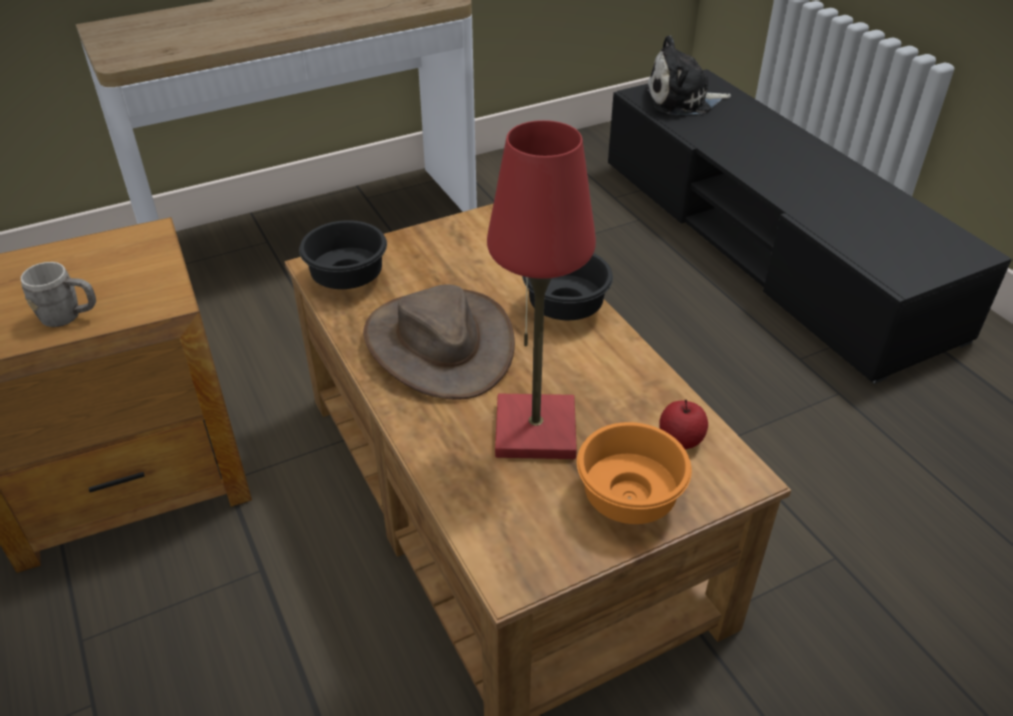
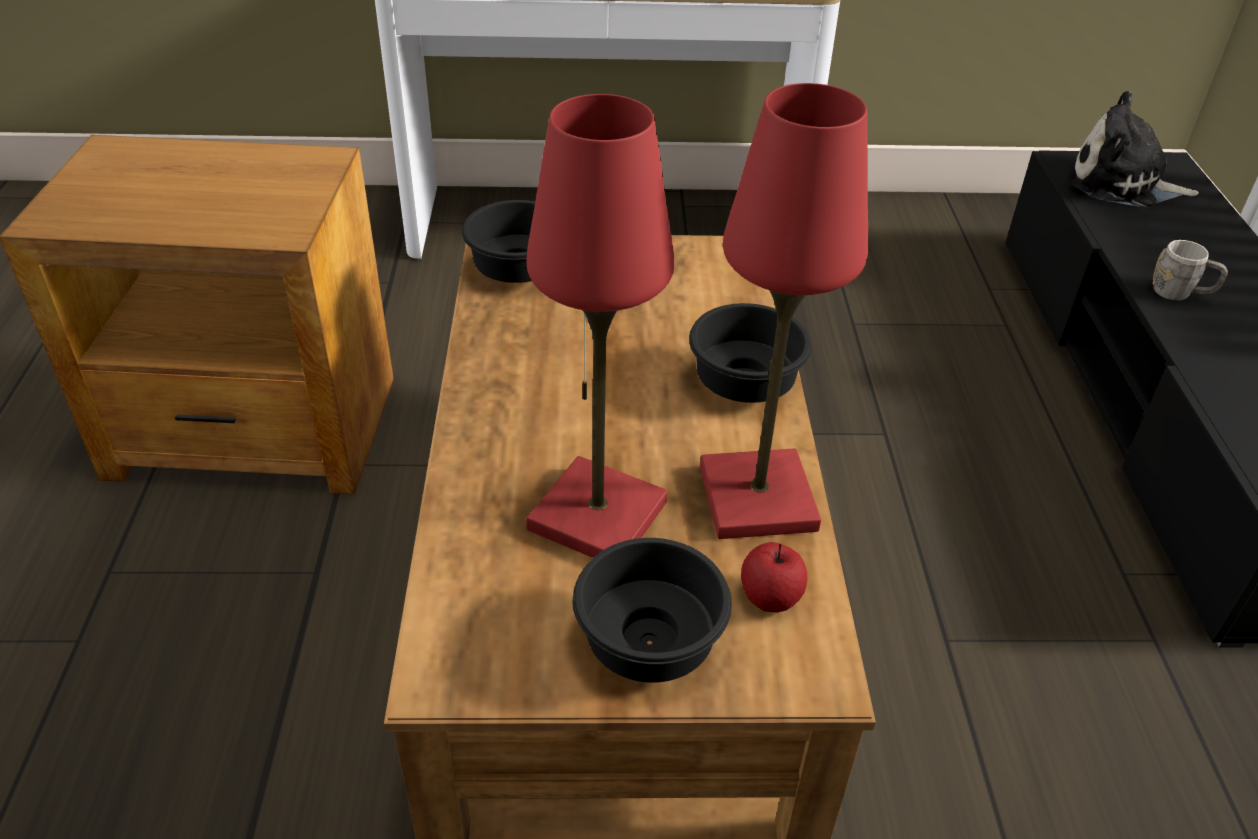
camera: 25 degrees right, 0 degrees up
(69, 316) = (183, 219): grey mug -> grey mug (1180, 294)
(439, 344) = (562, 377): brown hat -> none
(627, 380) = (756, 498): none -> red table lamp
(633, 499) = (653, 646): orange bowl -> black bowl

